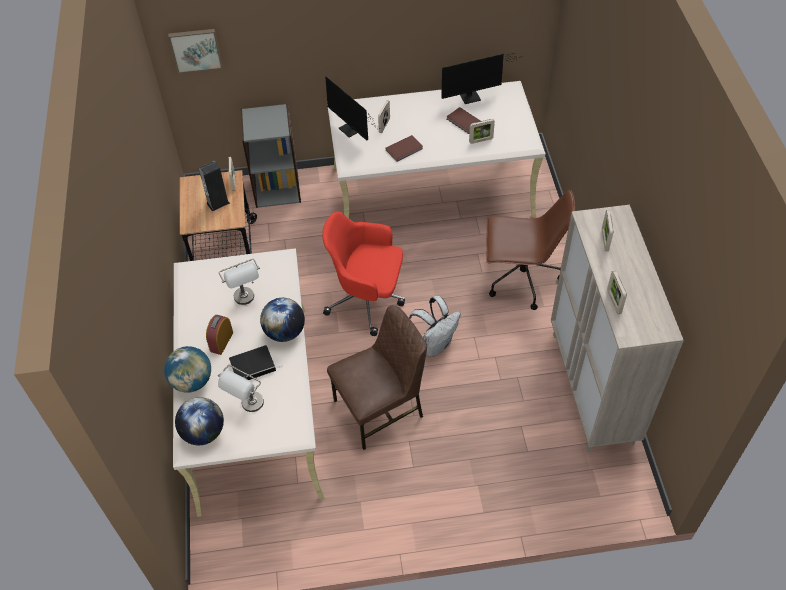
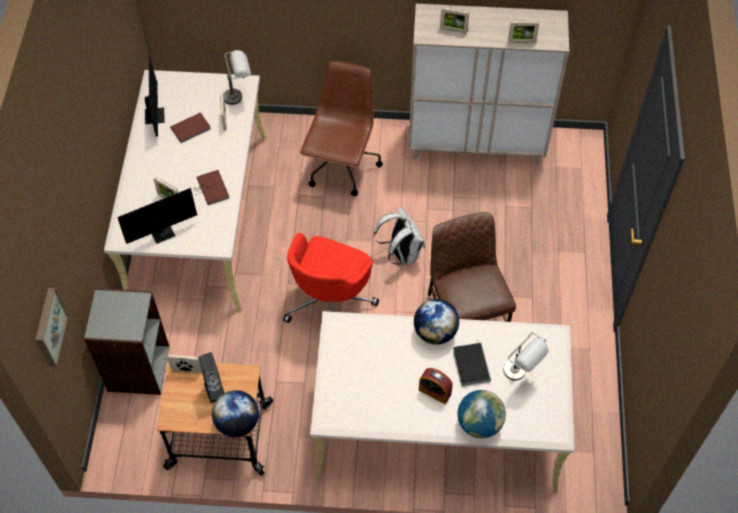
camera: 80 degrees left, 5 degrees up
(203, 433) = (542, 417): globe -> globe (237, 423)
(247, 301) = (387, 362): grey table lamp -> grey table lamp (239, 95)

